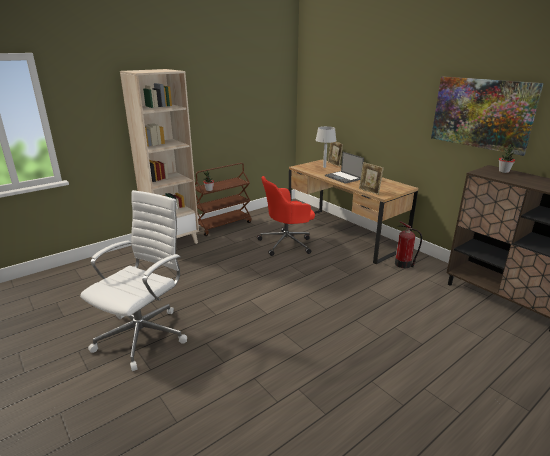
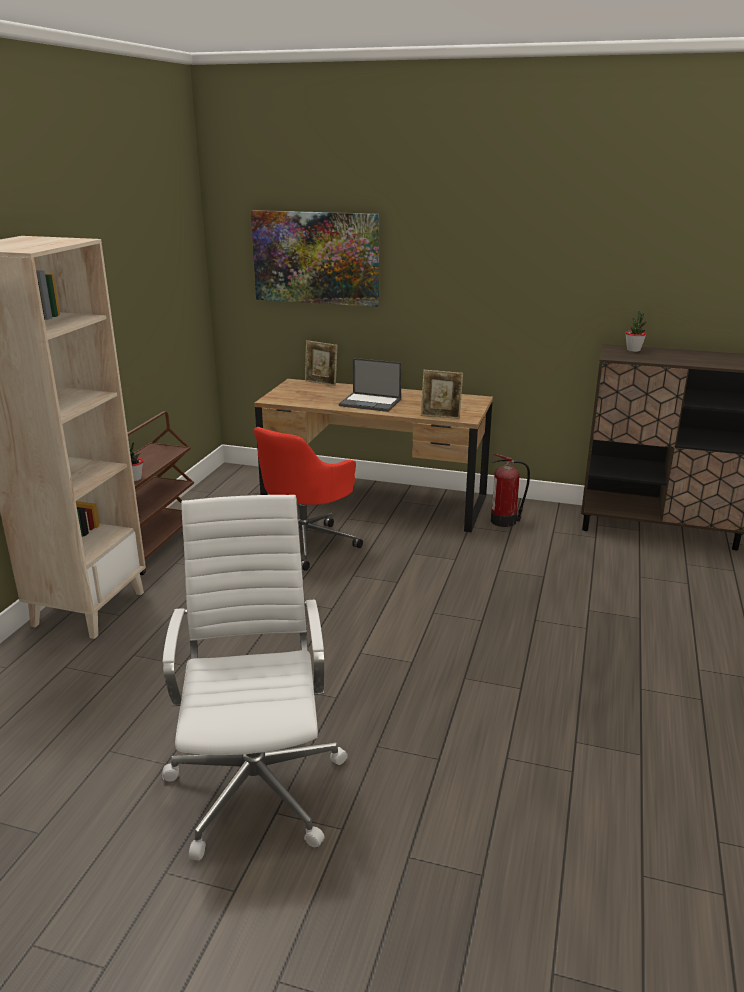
camera: 35 degrees left, 0 degrees up
(324, 167) = (313, 391): grey table lamp -> none
(481, 113) = (582, 271): picture -> picture (316, 258)

